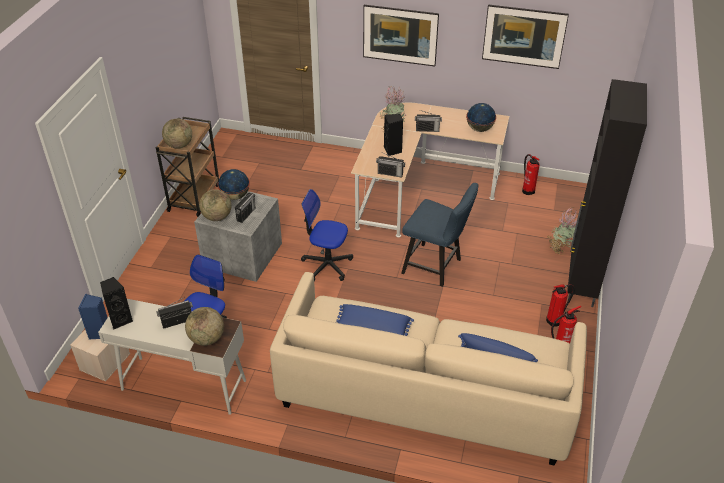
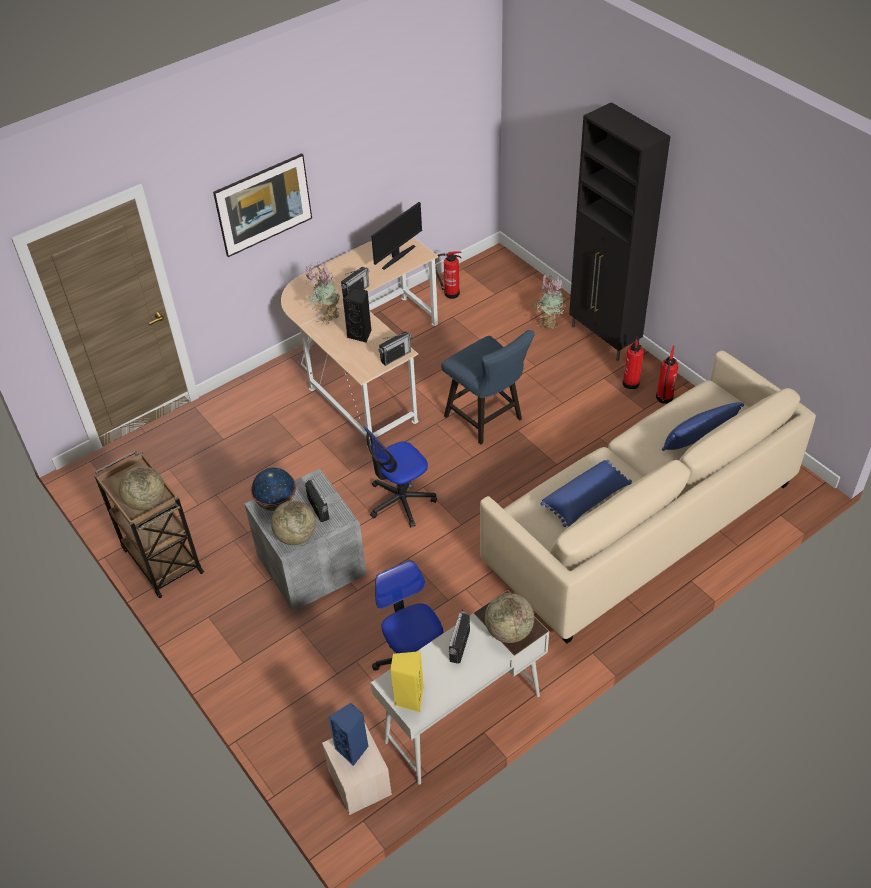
camera: 50 degrees left, 5 degrees up
(120, 319) = (409, 698): black speaker -> yellow speaker
(436, 267) = (487, 420): blue chair -> blue chair turned 75 degrees clockwise
(479, 129) = (397, 257): globe -> monitor
(522, 50) = (395, 145): picture -> none

